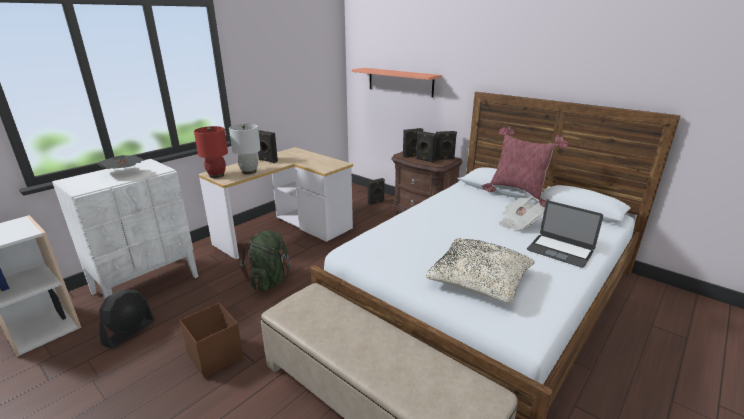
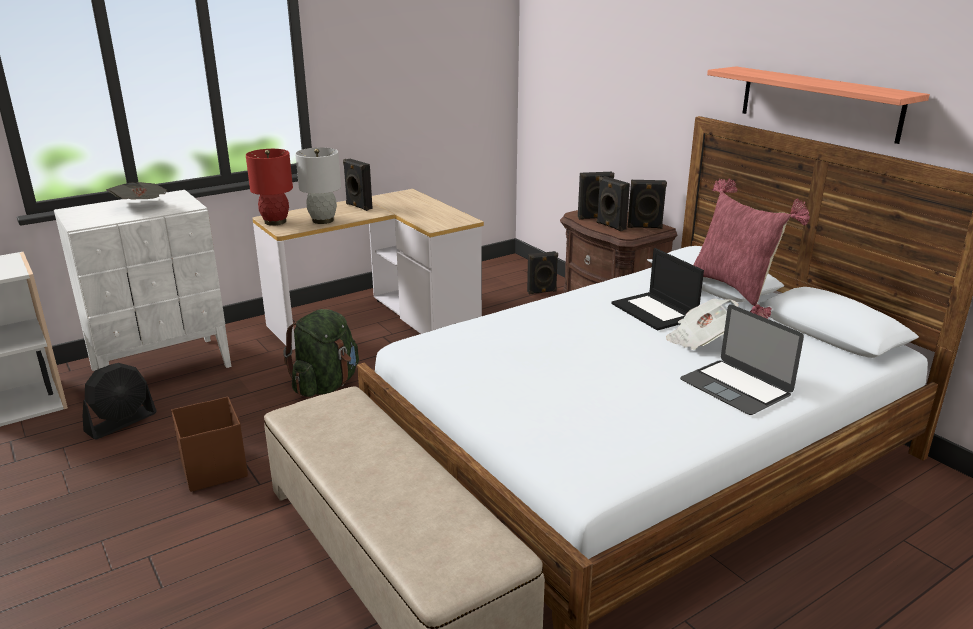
camera: 15 degrees right, 0 degrees up
(400, 82) = (592, 92): shelf -> shelf (818, 103)
(479, 279) = (572, 408): beige pillow -> none
(481, 209) = (655, 311): none -> laptop

